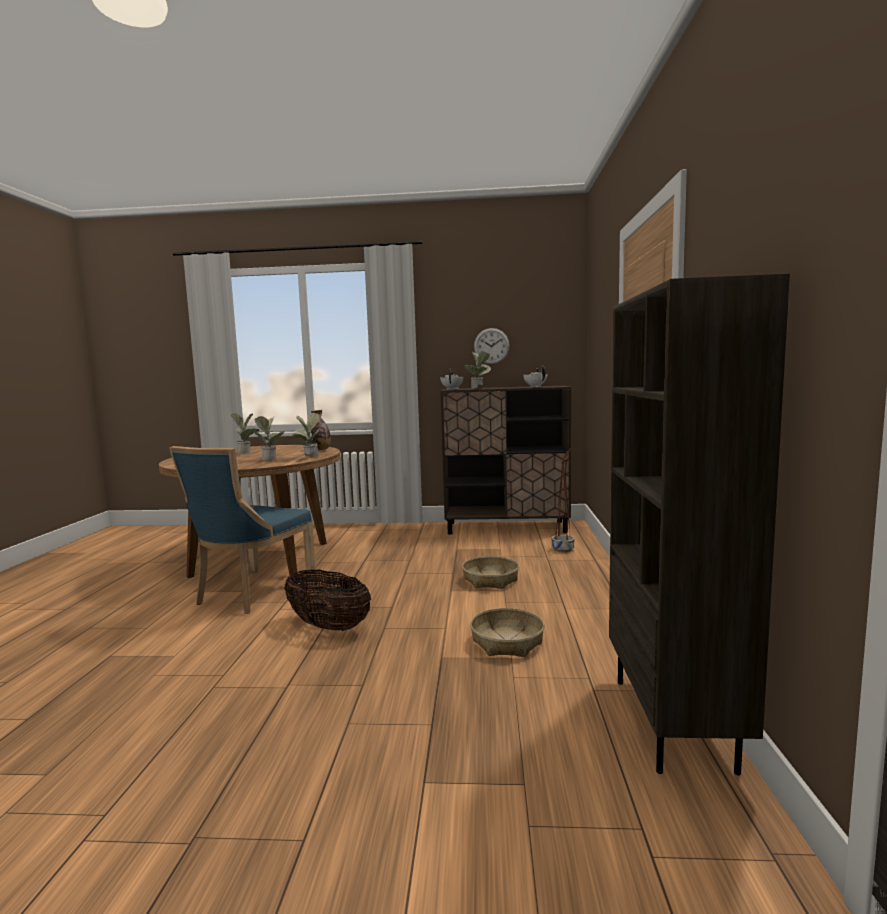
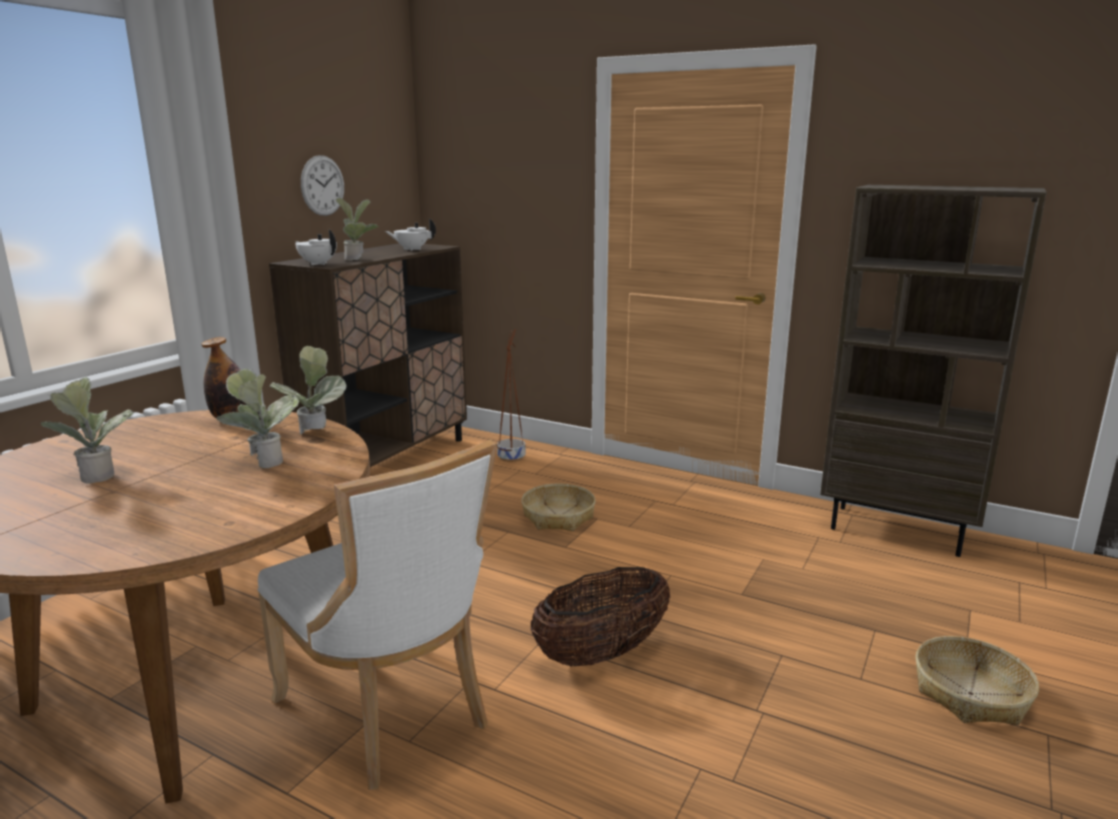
camera: 65 degrees left, 10 degrees up
(251, 593) = (390, 713): blue chair -> white chair
(507, 642) = (729, 552): basket -> basket (971, 694)

